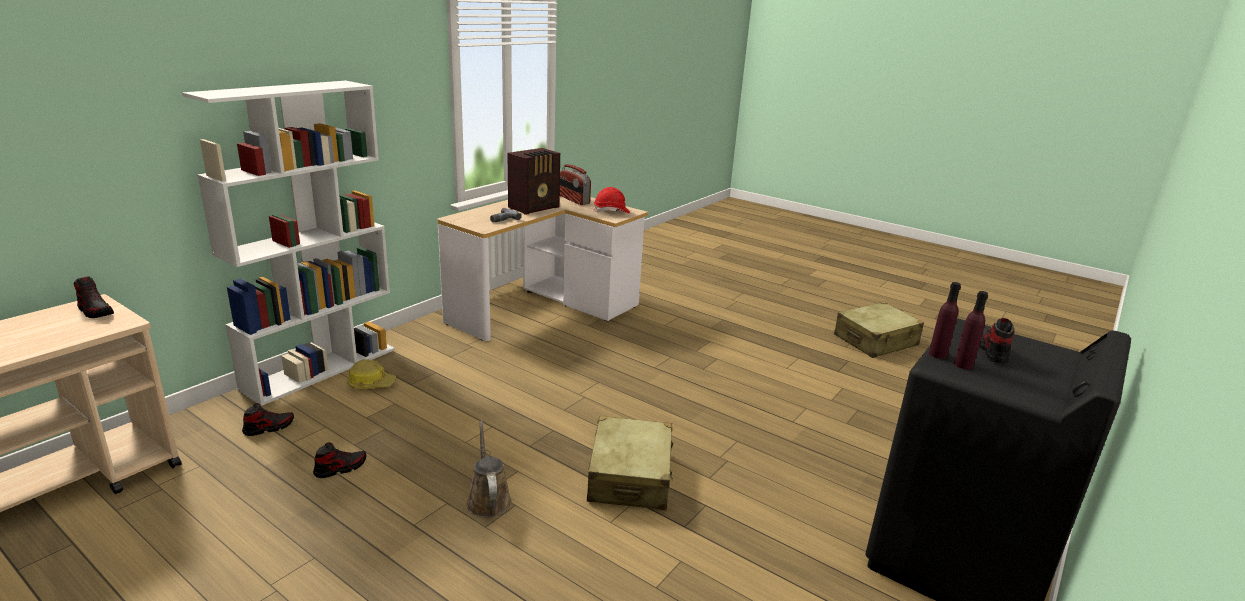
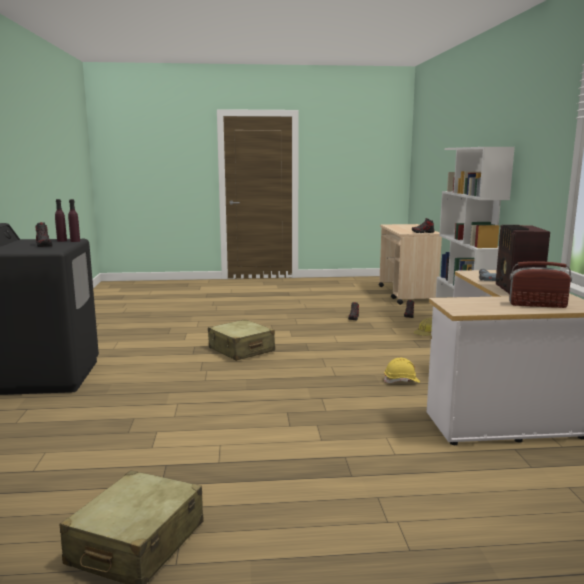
camera: 140 degrees right, 10 degrees down
(488, 499) = (285, 328): brown watering can -> none
(557, 350) = (401, 381): none -> yellow hard hat
(611, 211) = (470, 305): red hard hat -> none

